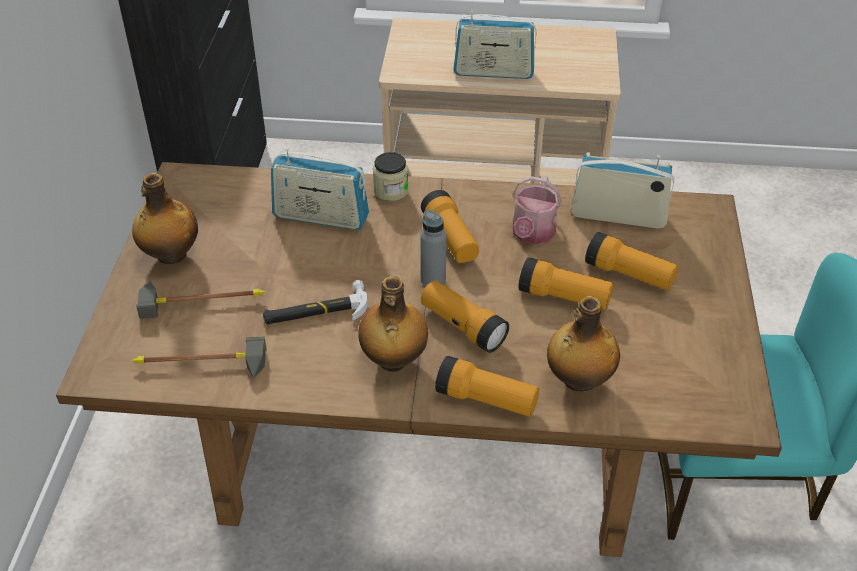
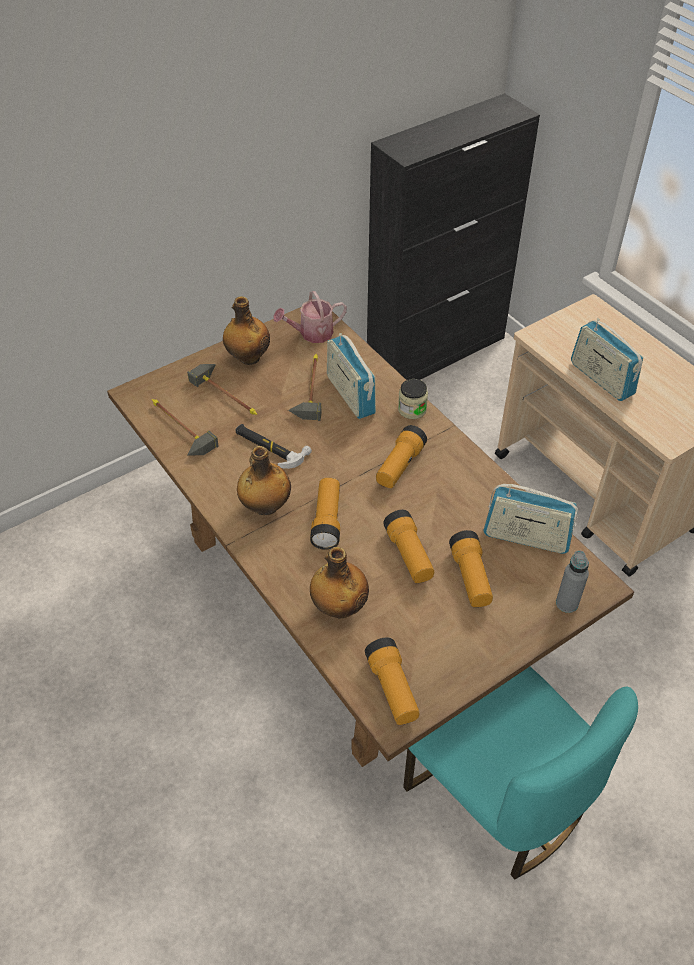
camera: 50 degrees right, 5 degrees up
(272, 239) = (307, 388): none -> hammer
(433, 280) = (353, 481): grey bottle -> grey bottle (567, 603)
(486, 399) = (277, 570): flashlight -> flashlight (392, 689)
(532, 234) = (452, 503): watering can -> watering can (311, 334)
(618, 216) = (526, 537): radio -> radio turned 135 degrees clockwise

